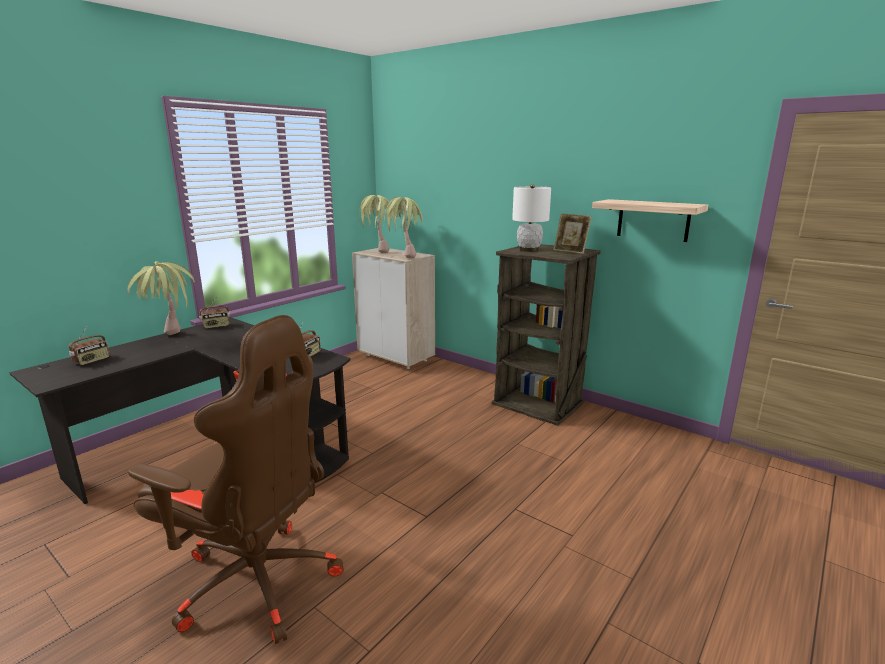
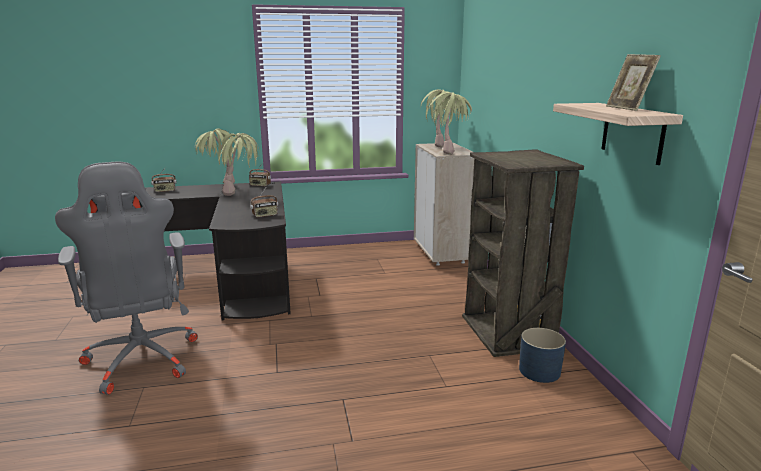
camera: 40 degrees right, 0 degrees up
(223, 341) = (242, 195): none -> potted plant
(249, 577) = (142, 355): brown office chair -> grey office chair
(529, 250) = (506, 155): white table lamp -> none
(570, 251) = (542, 161): picture frame -> picture frame (628, 108)
(596, 423) = (539, 371): none -> blue planter

